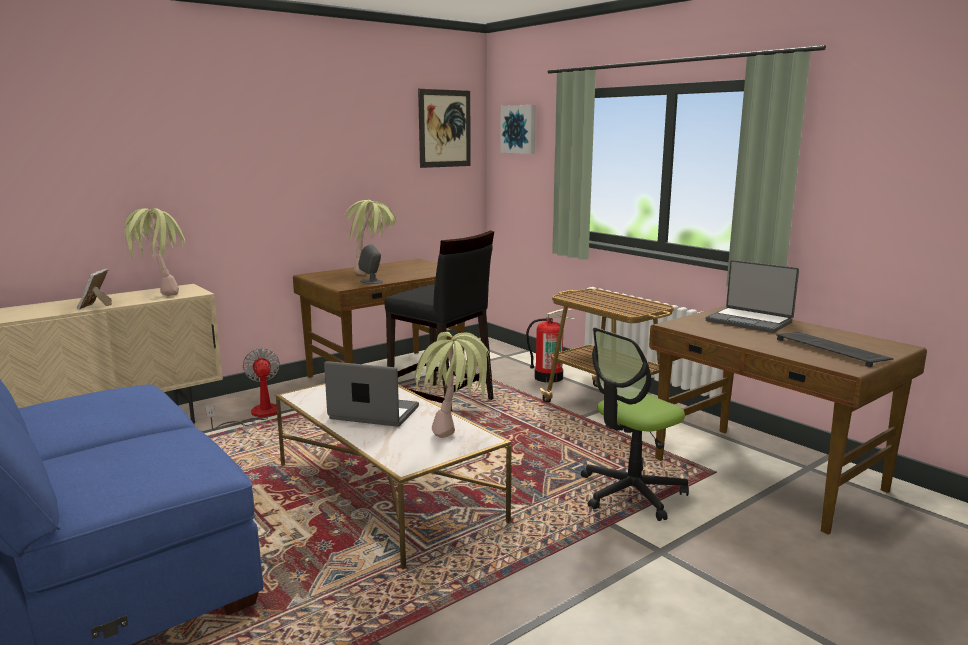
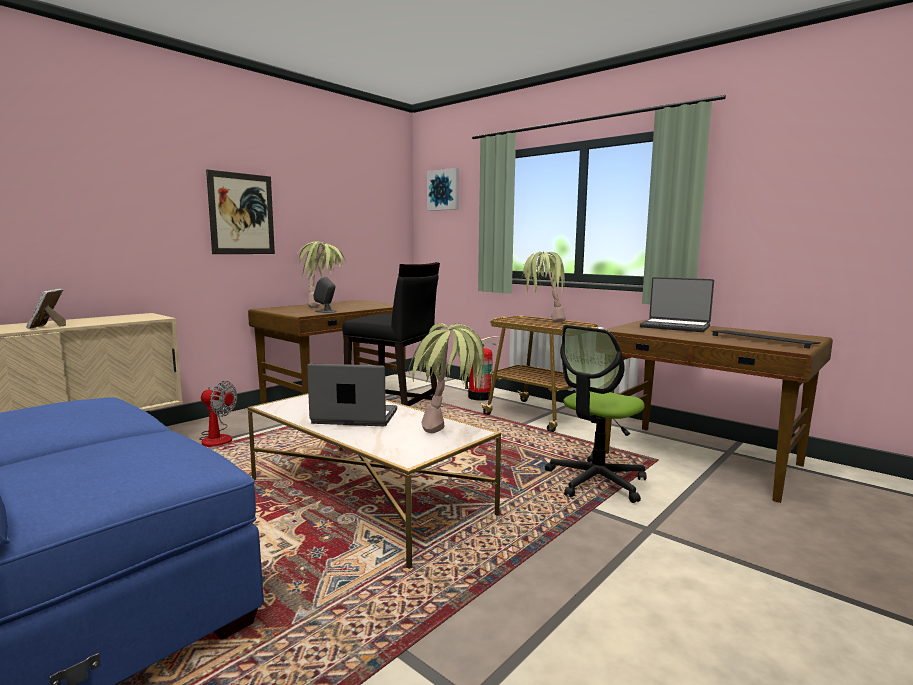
camera: 10 degrees left, 5 degrees down
(159, 292) = (117, 318): potted plant -> potted plant (542, 321)
(257, 415) = (217, 438): fan -> fan turned 135 degrees clockwise
(444, 128) = (380, 188): picture -> picture (242, 214)

